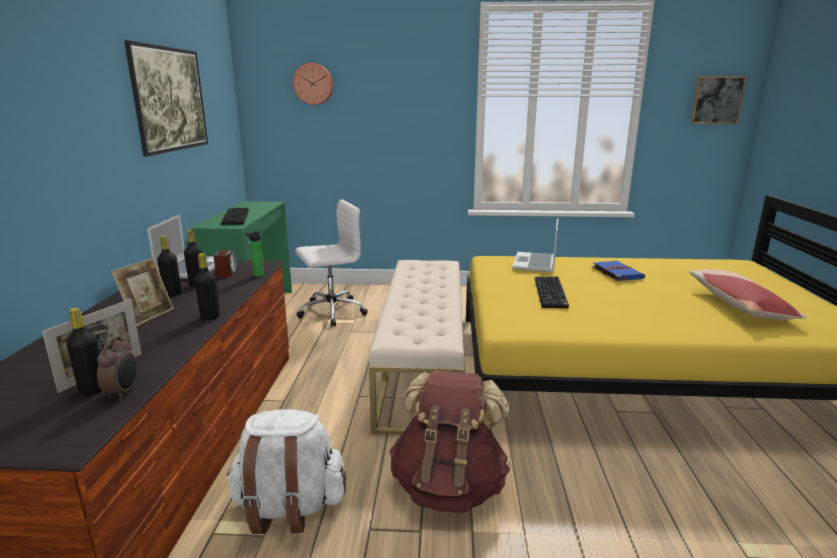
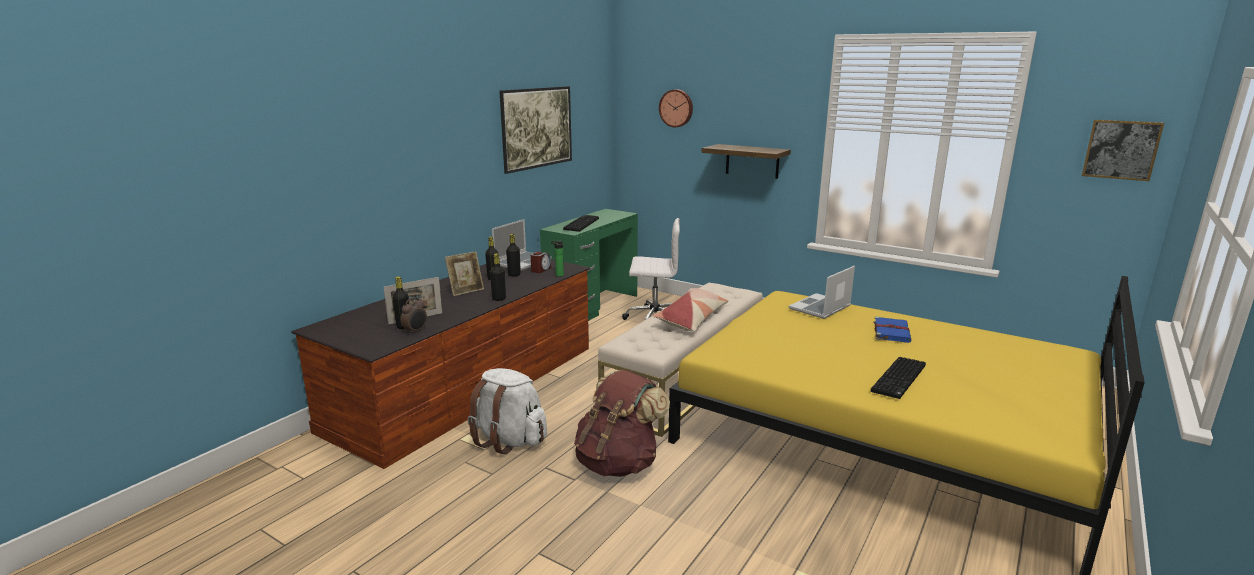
camera: 30 degrees right, 0 degrees up
(404, 135) = (752, 161): none -> shelf
(551, 293) = (792, 336): keyboard -> keyboard (900, 379)
(738, 305) = (967, 386): pillow -> pillow (692, 318)

